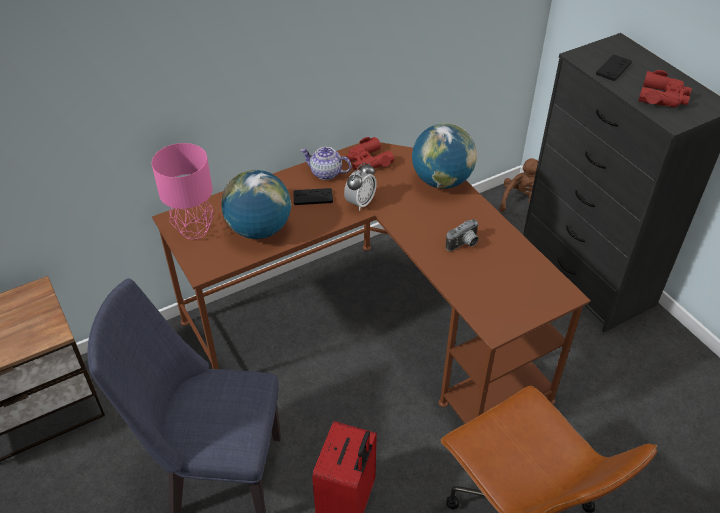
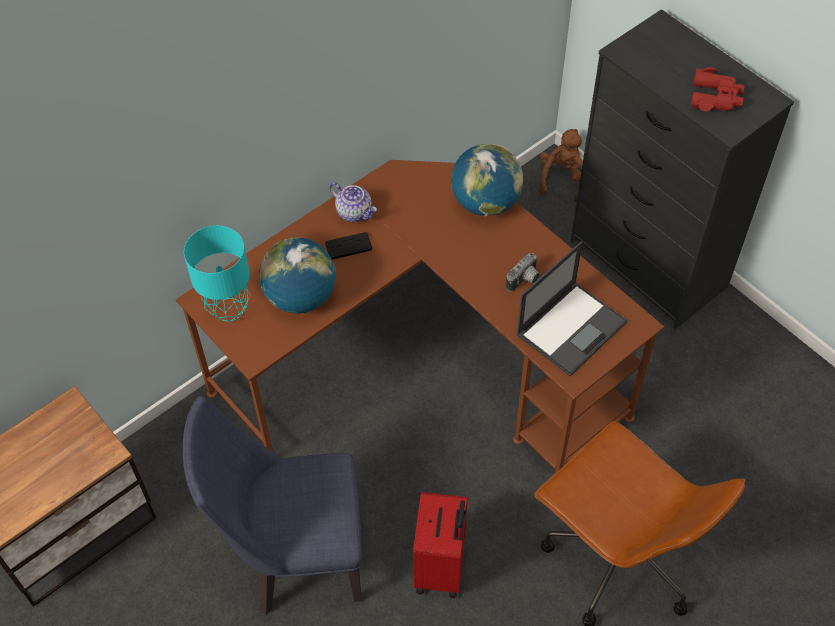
camera: 10 degrees left, 10 degrees up
(195, 229) = (229, 309): pink table lamp -> turquoise table lamp
(325, 173) = (354, 212): teapot -> teapot turned 150 degrees counterclockwise
(360, 202) = (402, 245): alarm clock -> none
(367, 161) = (398, 188): red binoculars -> none
(500, 288) = (571, 327): none -> laptop
(613, 68) = (659, 64): black game controller -> none

